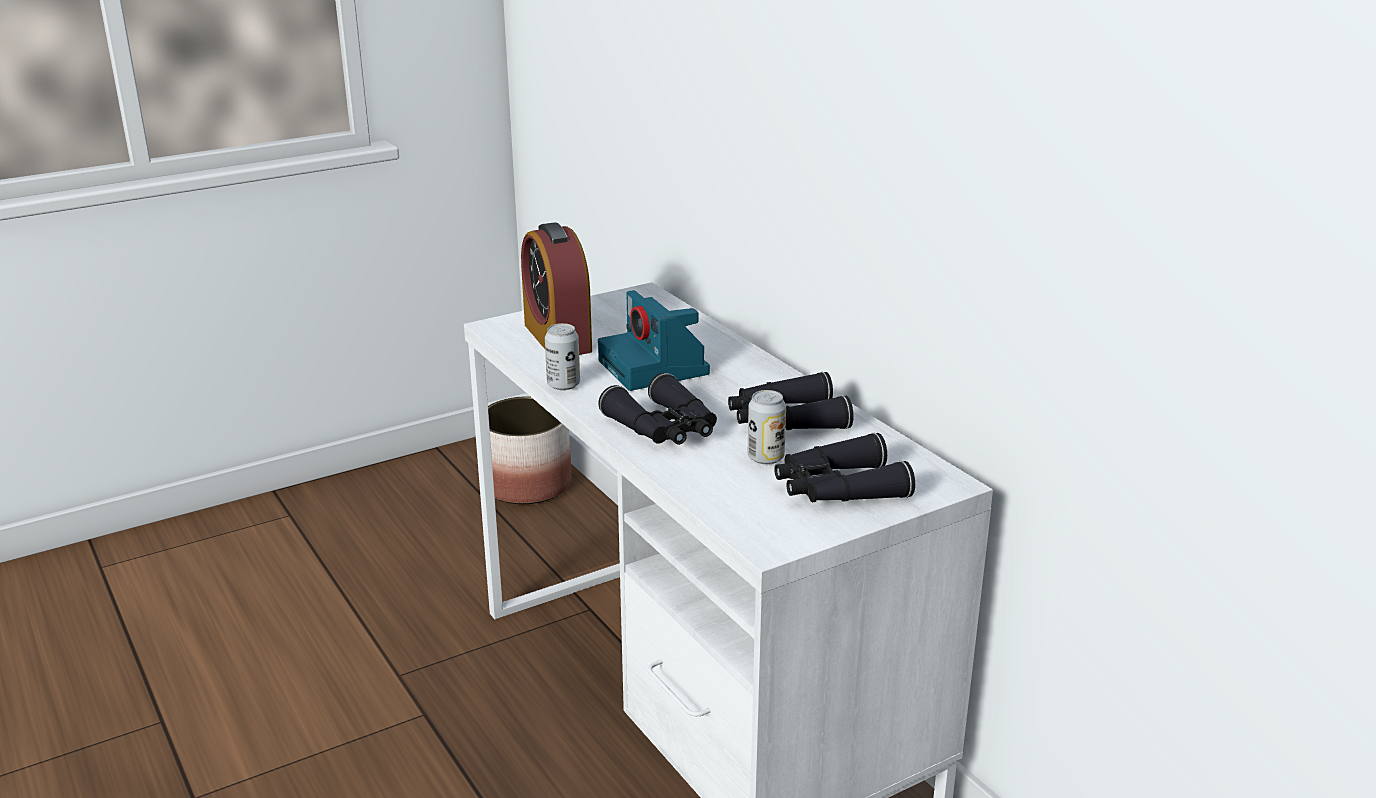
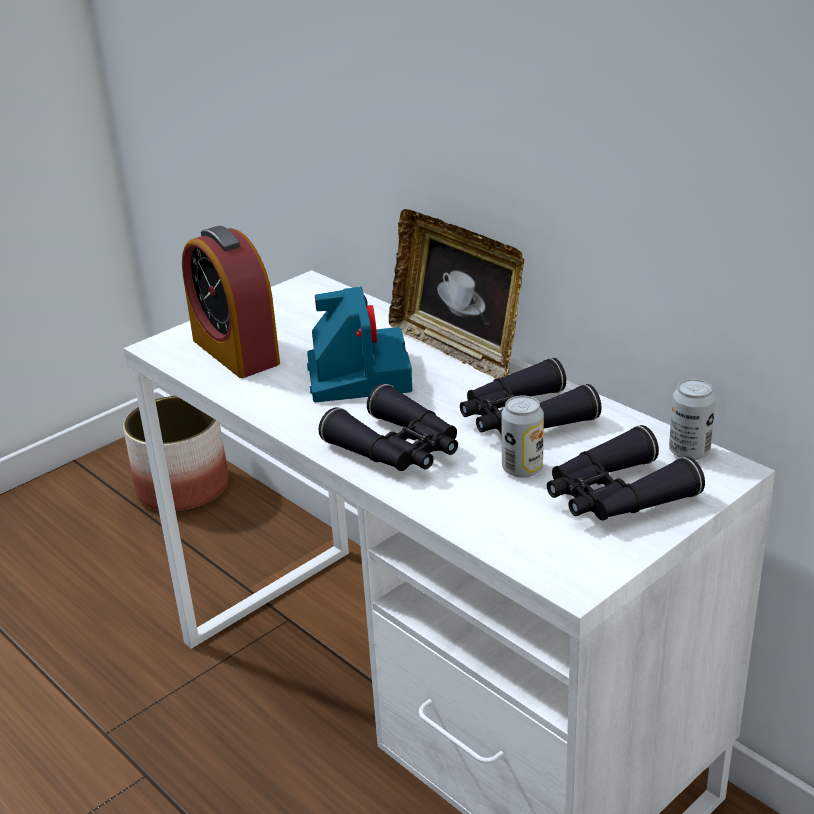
camera: 10 degrees left, 5 degrees up
(563, 385) = (264, 409): can -> can (689, 452)
(655, 368) = (357, 374): camera -> camera turned 150 degrees counterclockwise
(753, 359) = (457, 349): none -> picture frame

